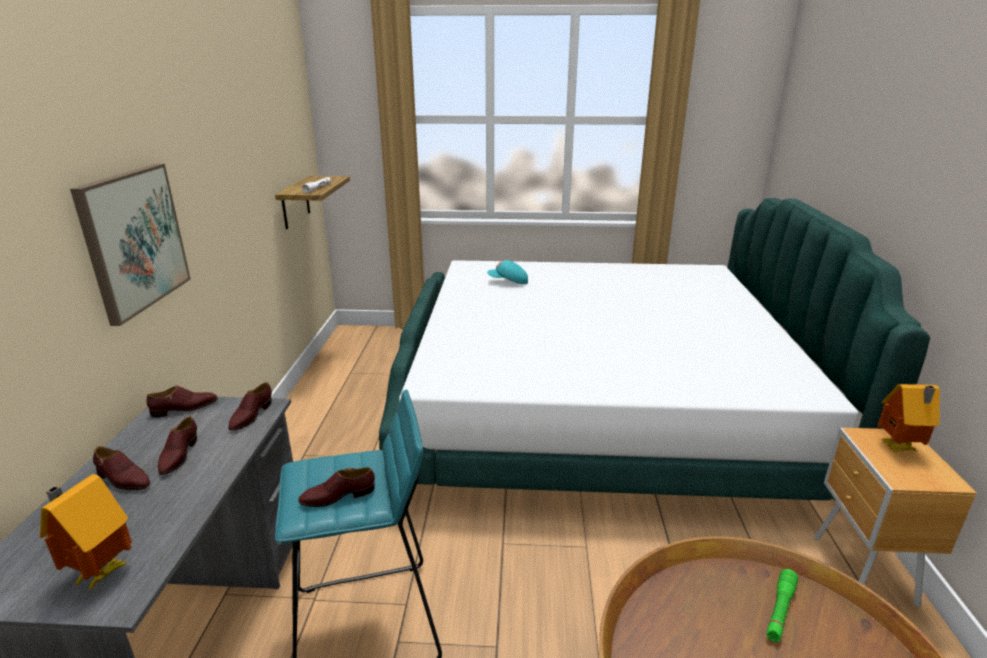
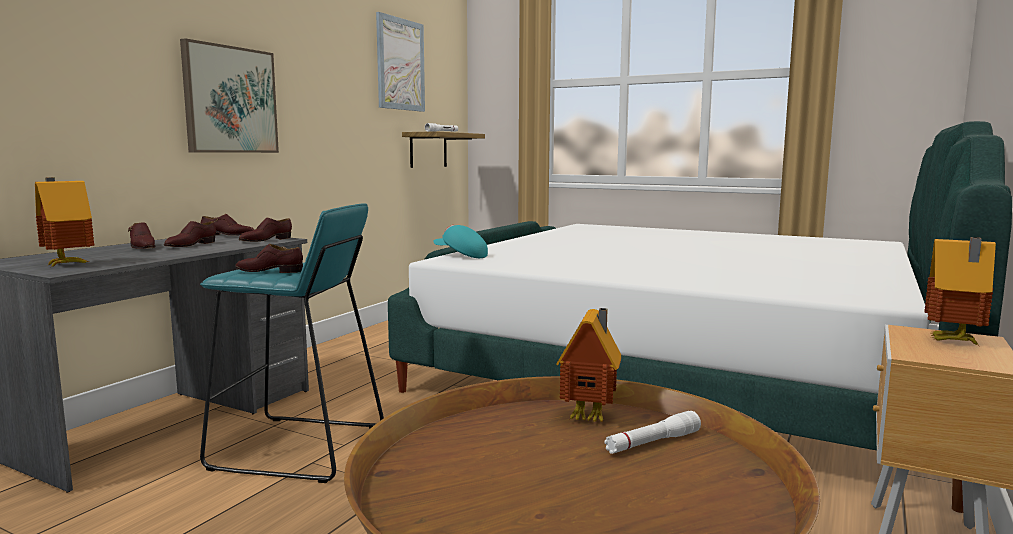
camera: 25 degrees right, 15 degrees down
(263, 118) = (400, 64): none -> picture
(508, 282) = (612, 233): turquoise cap -> turquoise cap (460, 256)
(712, 588) = (591, 417): none -> toy house
(780, 610) = (652, 443): green flashlight -> white flashlight

